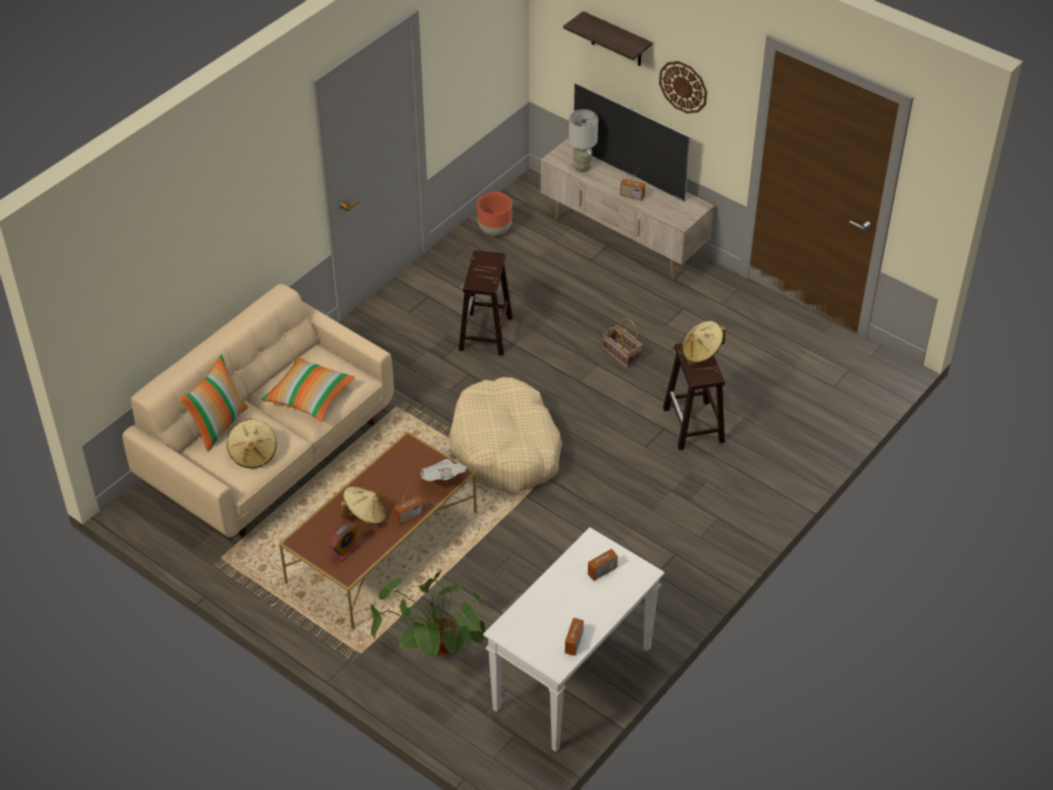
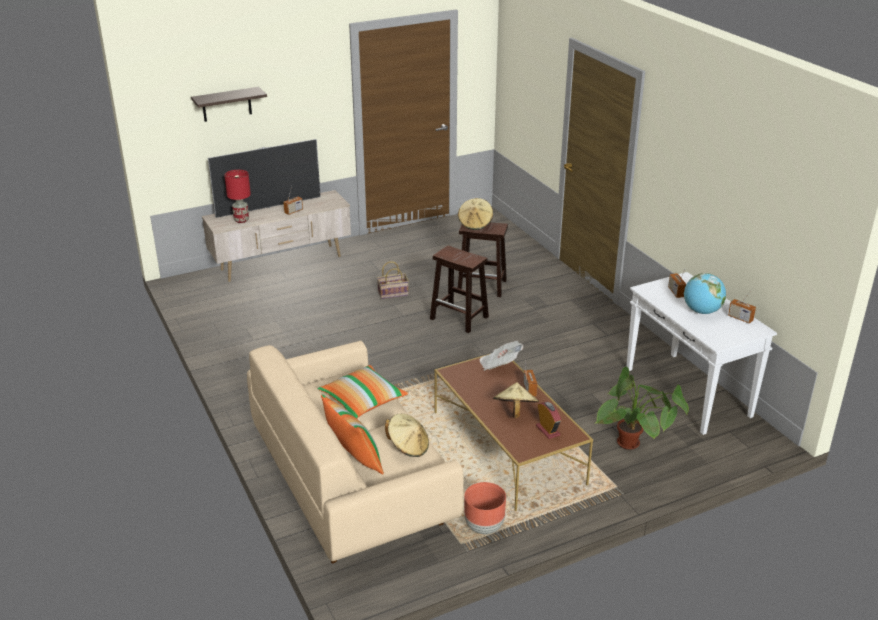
camera: 65 degrees left, 15 degrees down
(486, 334) = (318, 341): brown stool -> brown stool (460, 318)
(494, 230) = (210, 308): brown planter -> brown planter (484, 527)
(506, 448) = (445, 362): beige dog bed -> none
(569, 604) = (702, 311): none -> globe
(582, 167) = (241, 220): grey table lamp -> red table lamp
(683, 86) = (291, 108): wall clock -> none

